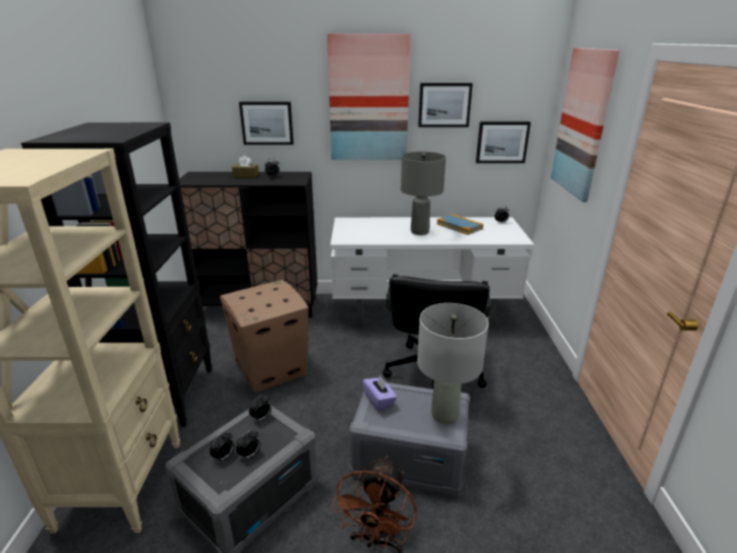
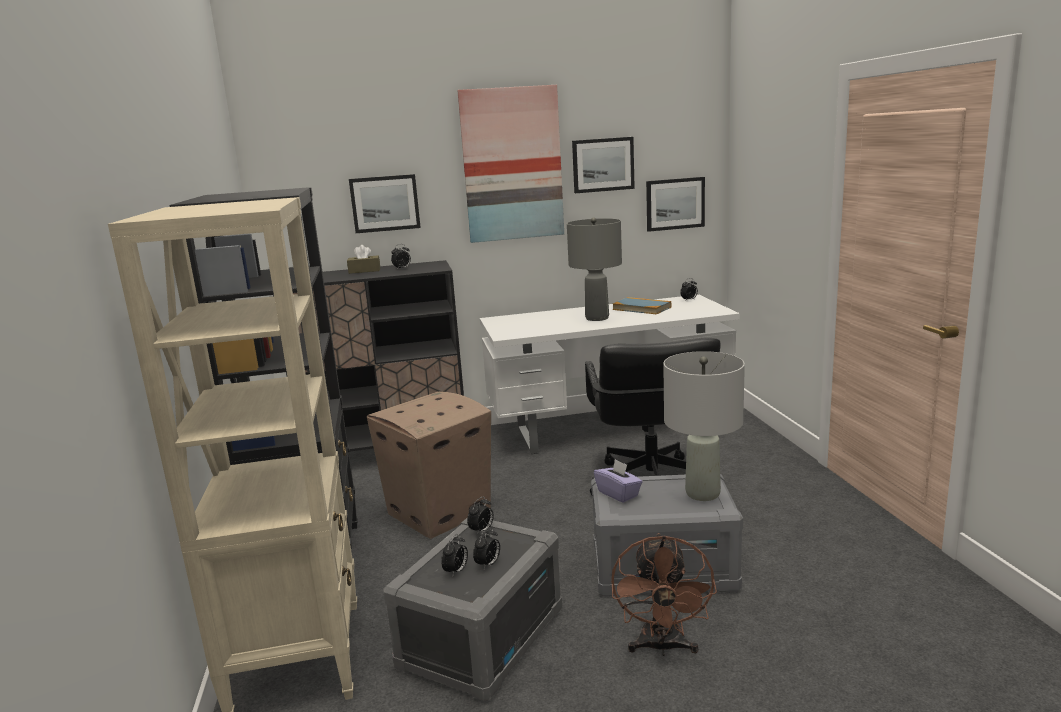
camera: 10 degrees left, 10 degrees down
(583, 123) = (771, 165): picture -> none

